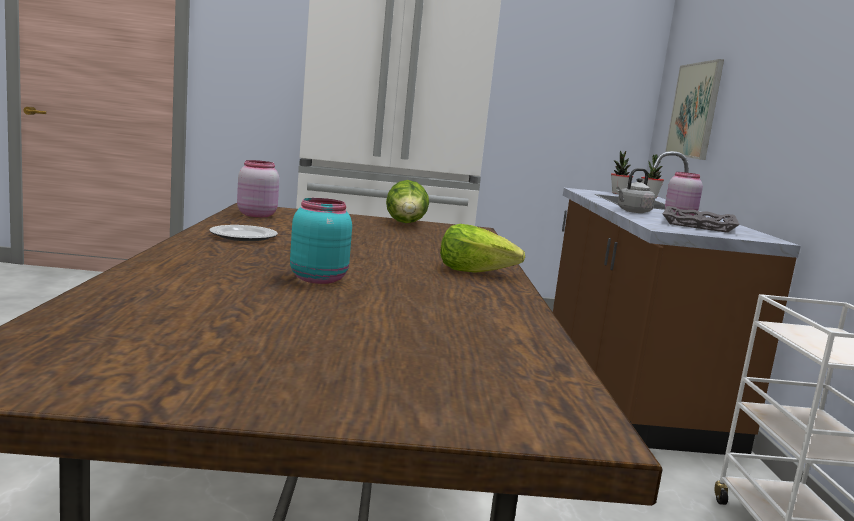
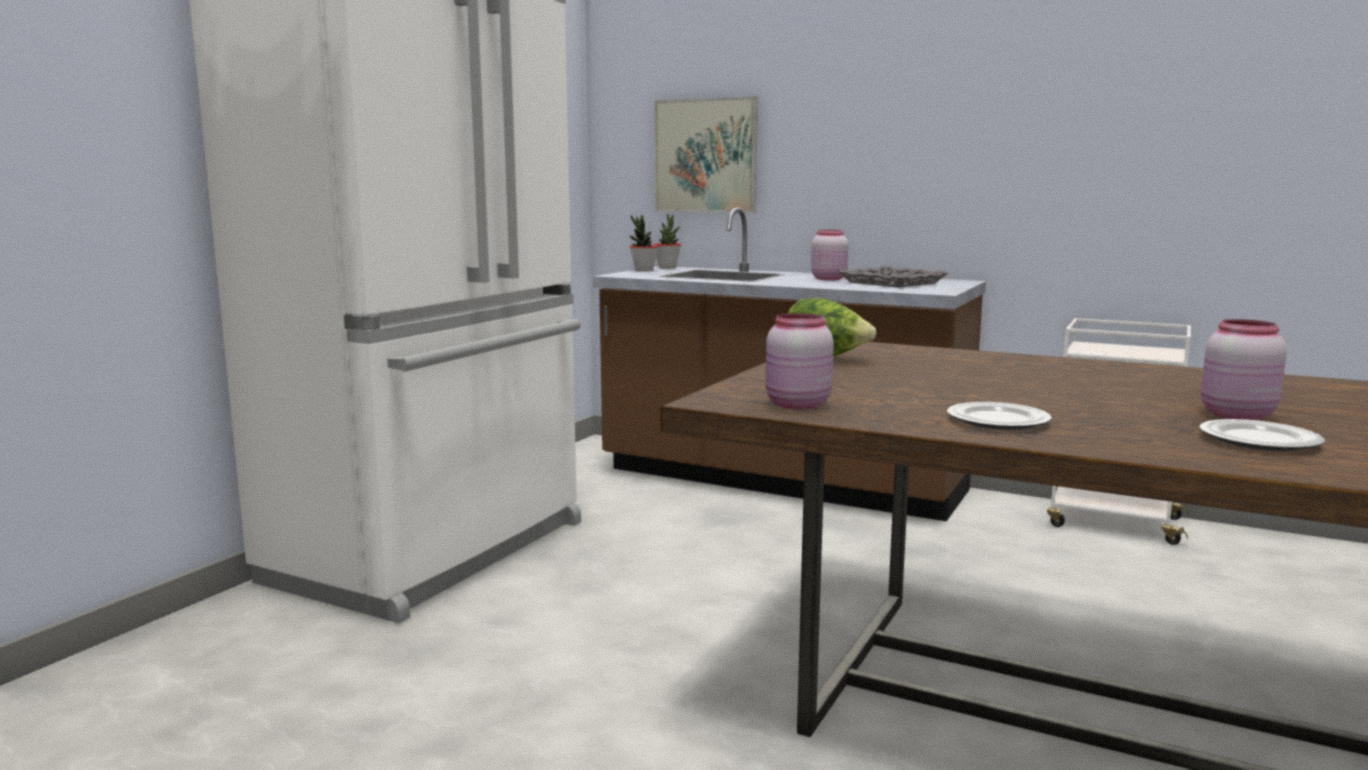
camera: 60 degrees left, 0 degrees up
(228, 273) = (1258, 440): none -> plate
(319, 278) = (1234, 414): turquoise jar -> pink jar
(476, 272) = (1120, 370): lettuce -> none
(632, 211) = (813, 284): grey kettle -> none

